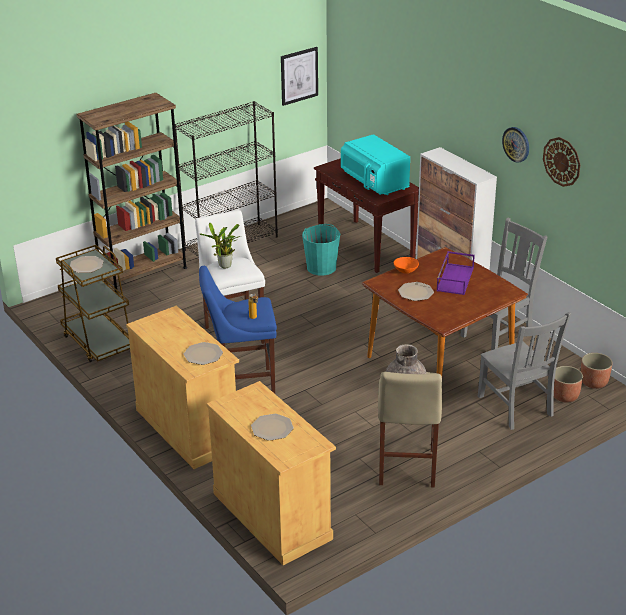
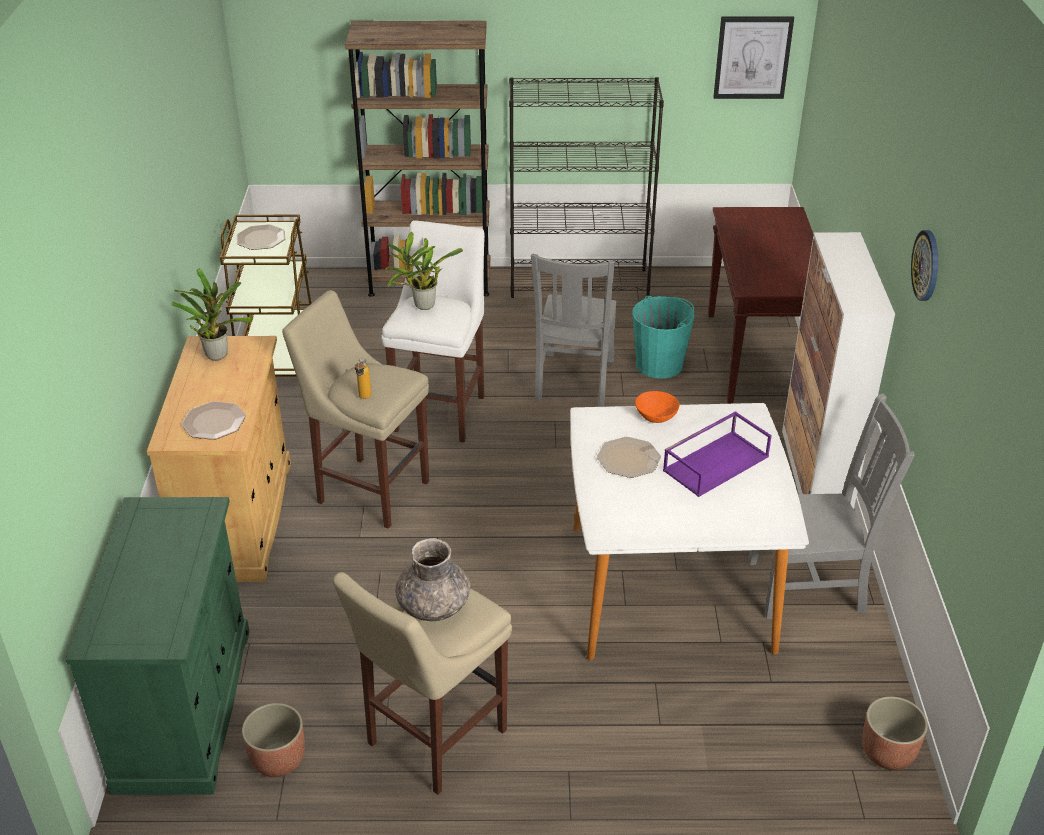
camera: 35 degrees right, 5 degrees up
(156, 325) = (217, 353): none -> potted plant
(242, 385) = (369, 490): blue stool -> beige stool
(272, 428) = (147, 581): plate -> none
(272, 516) = (185, 708): beige cabinet -> green cabinet
(374, 183) = (773, 260): turquoise microwave -> none
(439, 362) = (670, 587): brown dining table -> white dining table
(516, 407) = (708, 727): grey chair -> grey chair (574, 382)
(562, 161) = (962, 325): wall clock -> none
(564, 396) = (810, 750): planter -> planter (278, 759)

